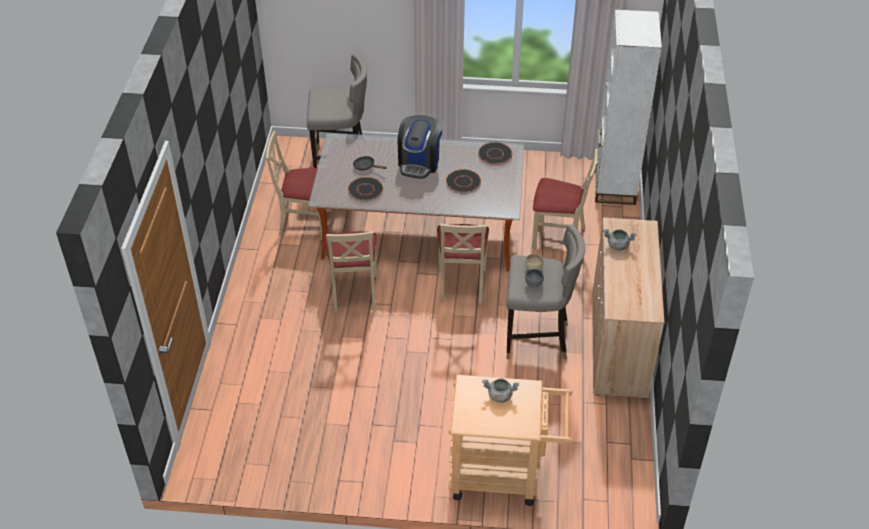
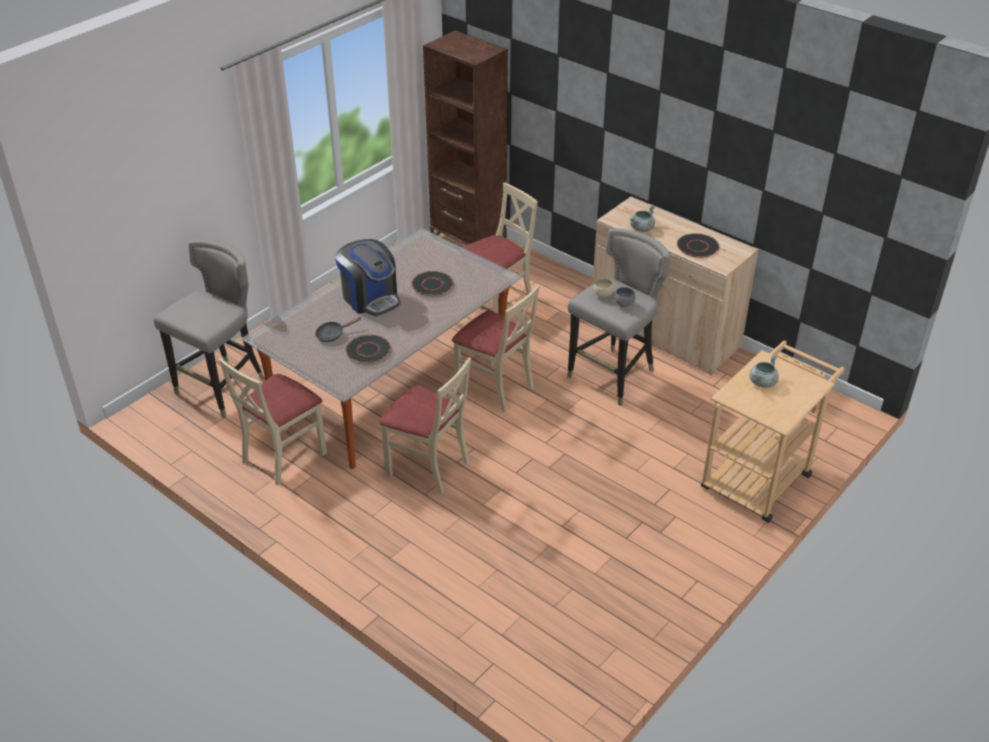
camera: 55 degrees left, 5 degrees down
(495, 154) = (415, 249): black plate -> black plate (697, 246)
(614, 184) = (468, 239): white bookcase -> brown bookcase

